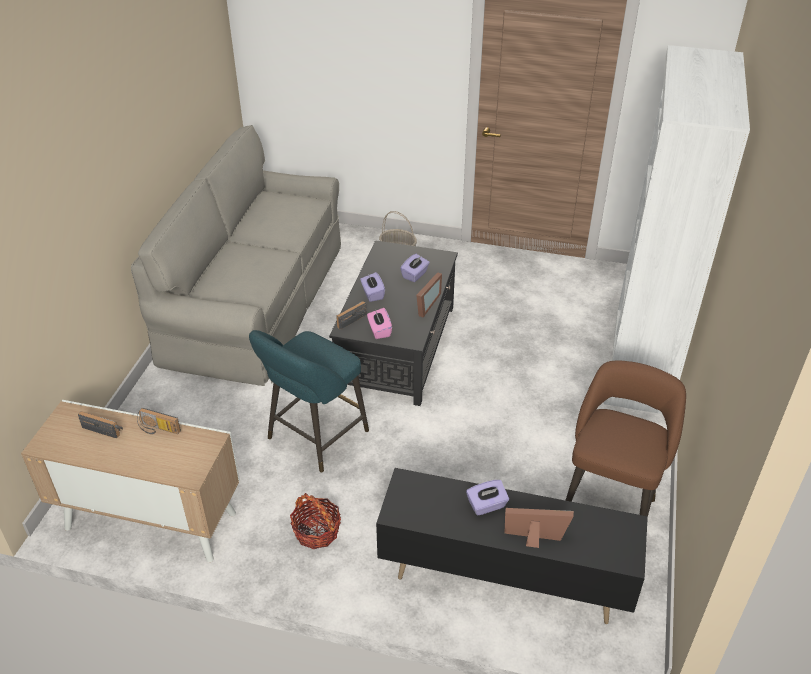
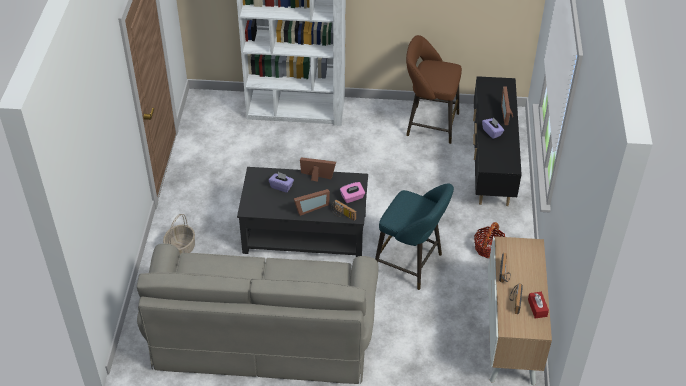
camera: 100 degrees left, 5 degrees up
(79, 450) = (537, 308): none -> red tissue box
(372, 294) = (310, 207): purple tissue box -> picture frame

